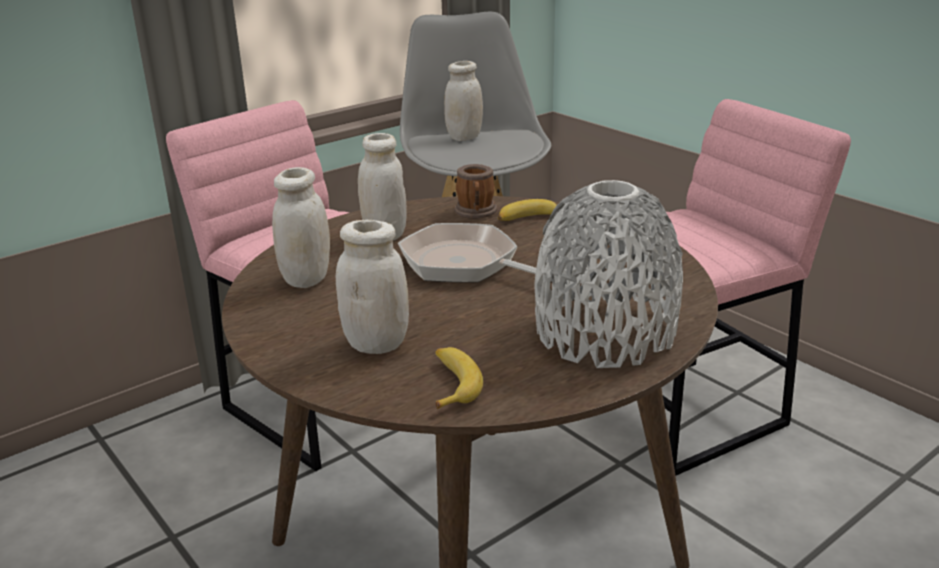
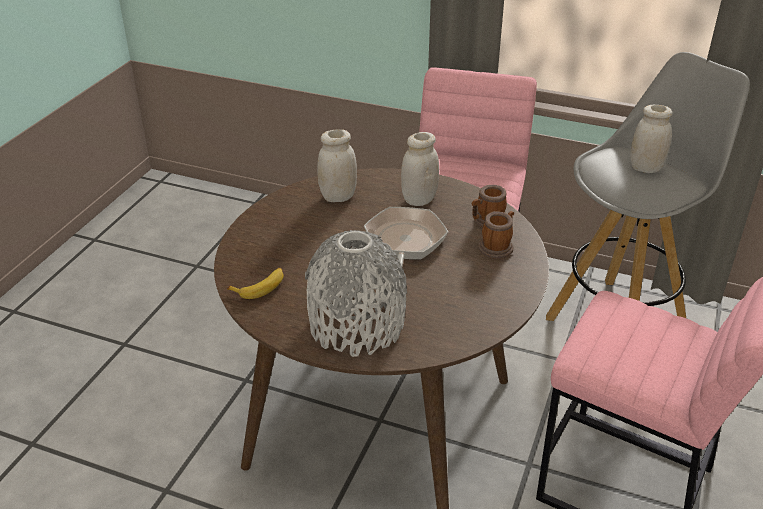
camera: 60 degrees right, 10 degrees up
(376, 344) = (284, 247): white jar -> none
(529, 219) = (498, 246): banana -> mug

